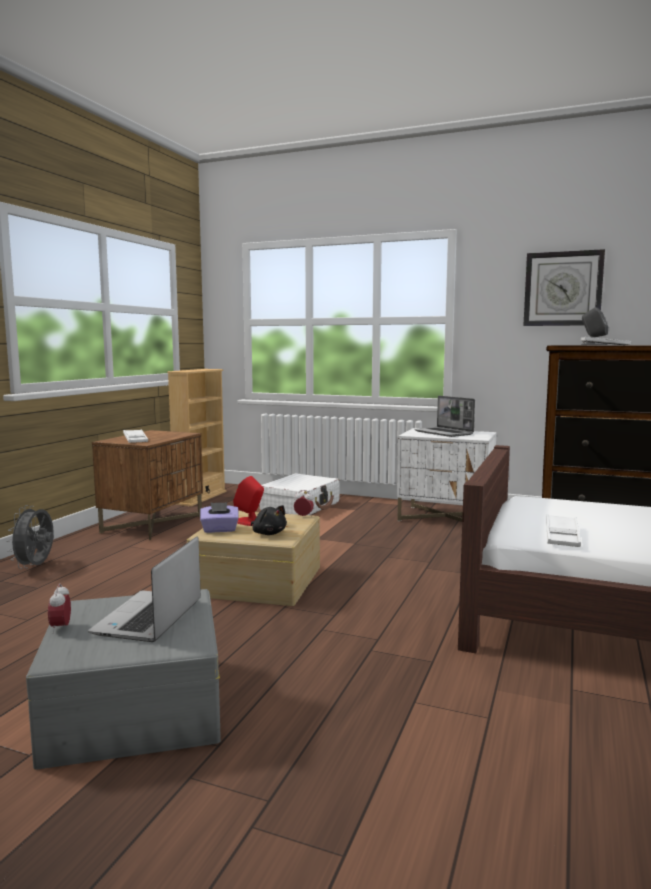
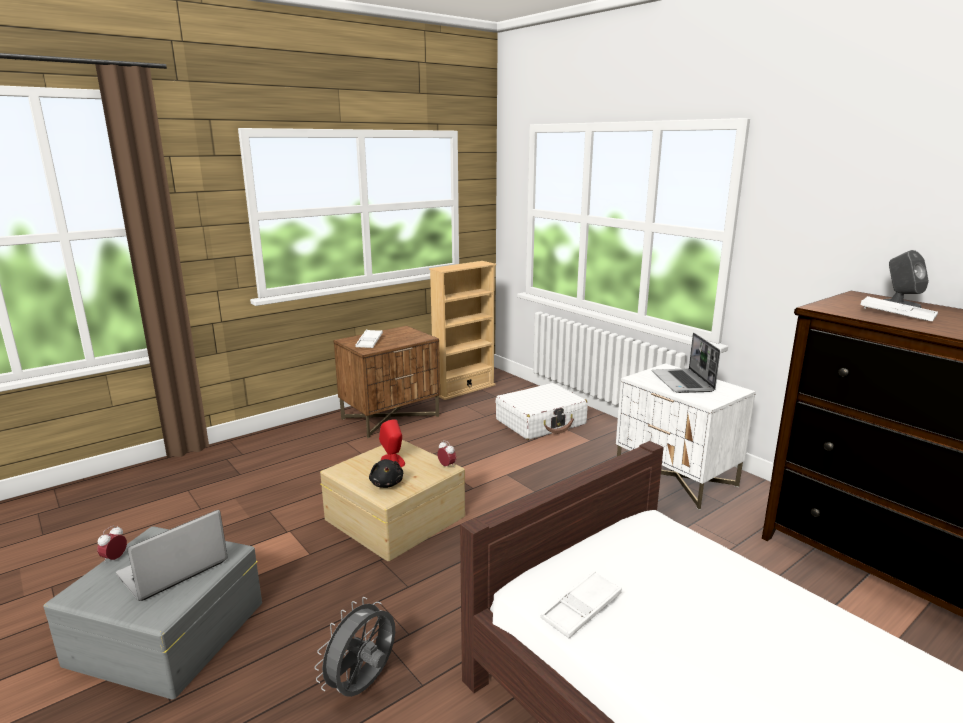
camera: 30 degrees right, 10 degrees up
(36, 566) = (262, 449): grey fan -> grey fan (363, 686)
(219, 530) = (356, 466): purple tissue box -> none
(563, 289) = (881, 213): wall clock -> none

